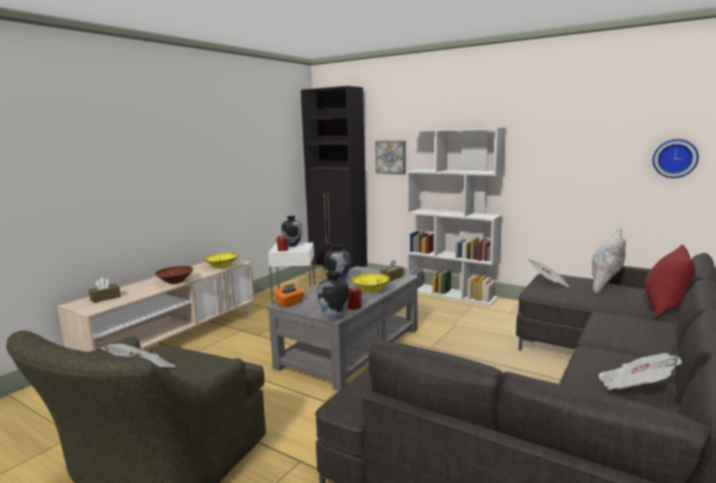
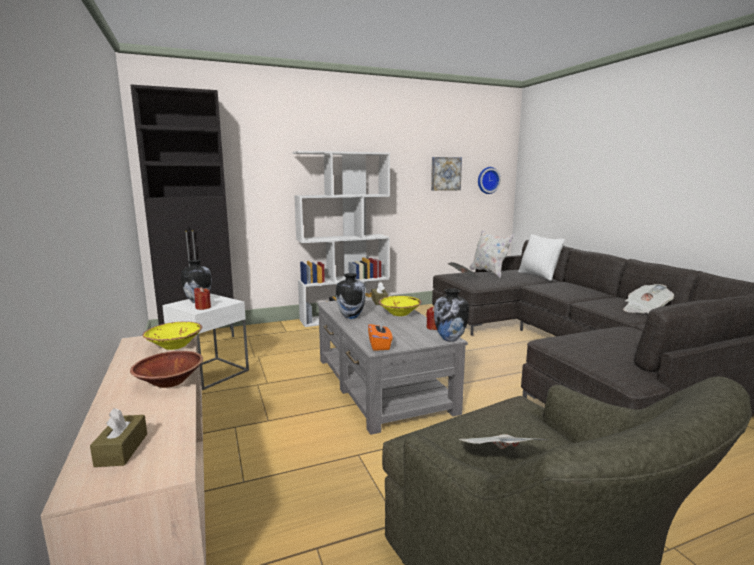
camera: 55 degrees left, 0 degrees up
(391, 157) = (258, 183): picture -> picture (445, 173)
(665, 307) = (538, 276): red pillow -> white pillow

